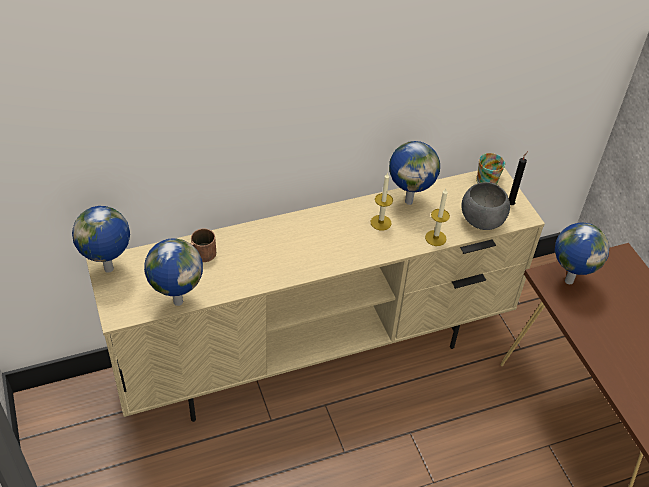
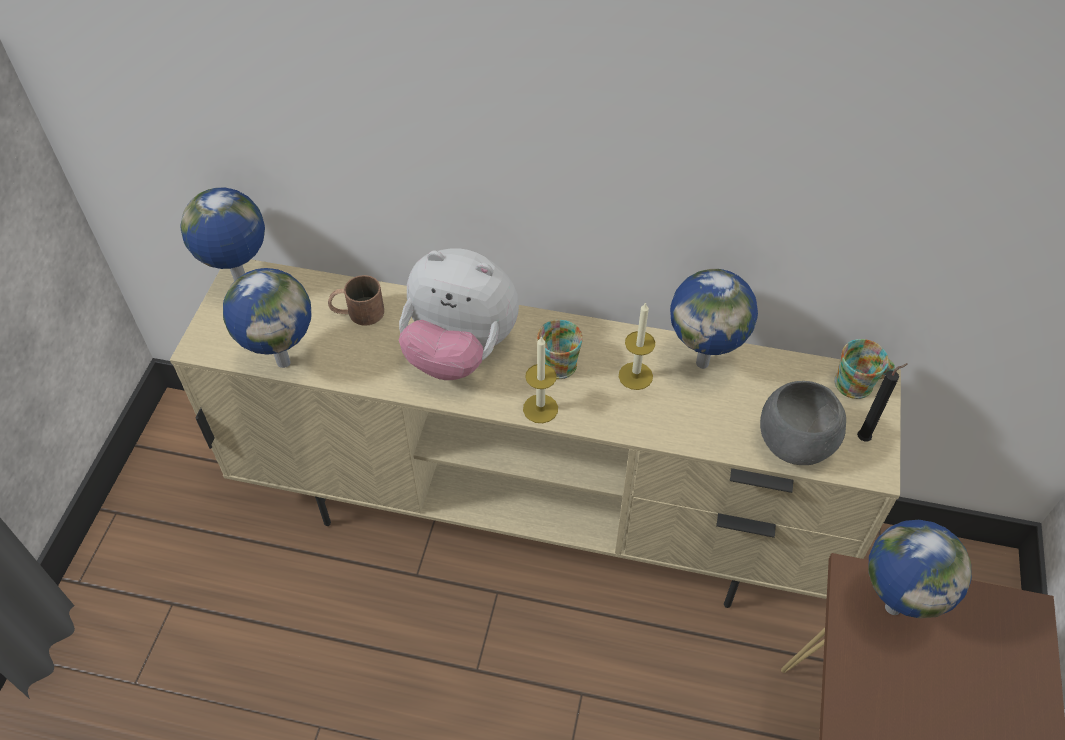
camera: 35 degrees right, 5 degrees up
(277, 251) = (459, 351): none -> plush toy
(333, 232) = (556, 360): none -> mug
(435, 238) = (699, 436): candle -> candle (540, 408)

